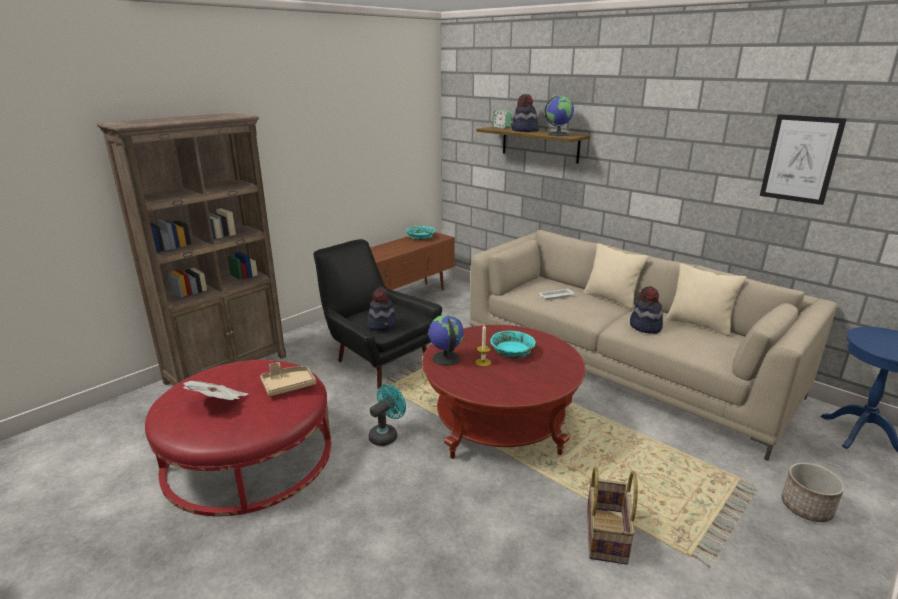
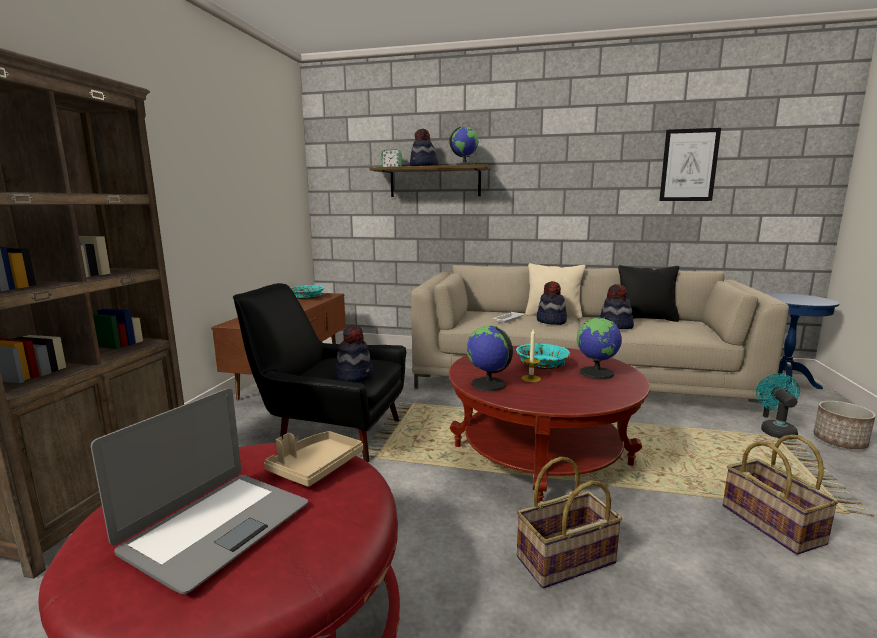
camera: 30 degrees left, 10 degrees down
(219, 403) = (216, 527): newspaper -> laptop
(386, 435) = (435, 510): turquoise fan -> turquoise fan (775, 430)
(427, 494) = (566, 561): none -> basket
(541, 372) = (597, 373): none -> globe
(592, 307) = (551, 321): none -> hat
(699, 324) = (646, 318): beige pillow -> black pillow

